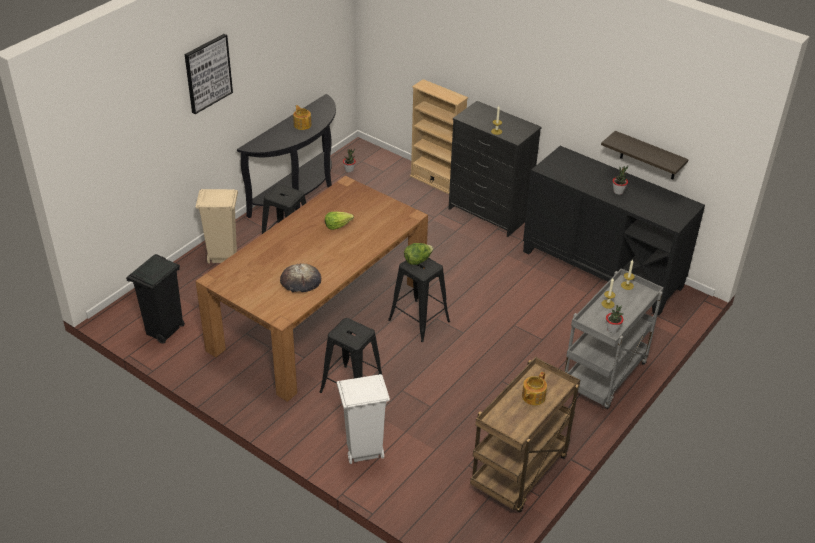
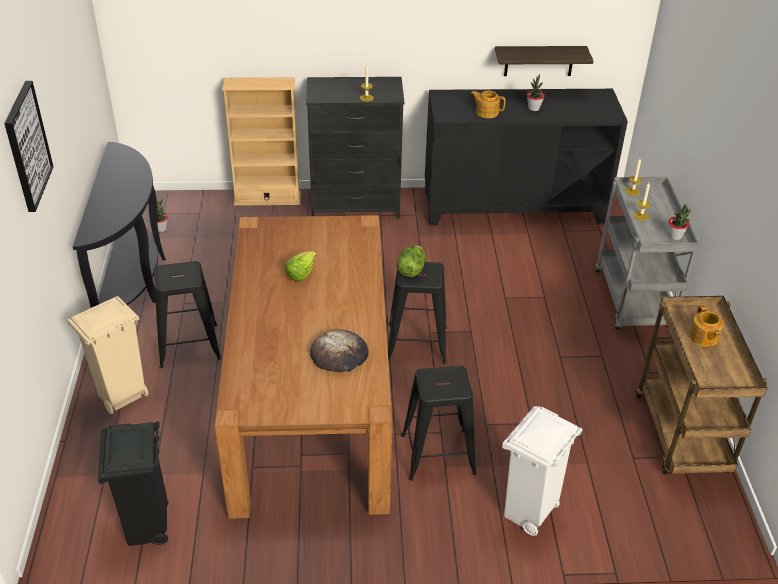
camera: 40 degrees left, 0 degrees up
(302, 125) = (122, 185): teapot -> teapot (486, 112)

